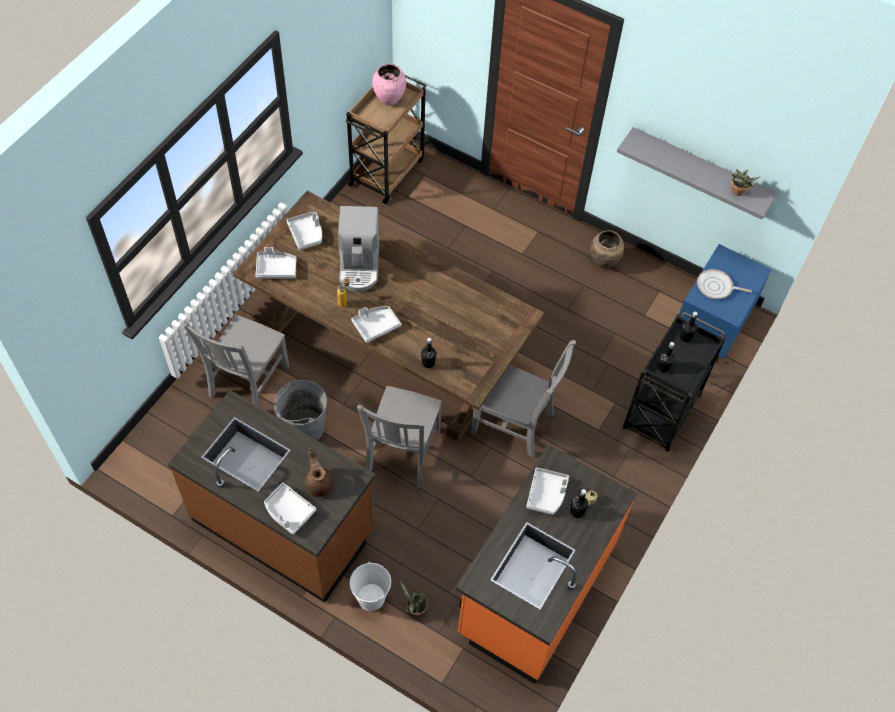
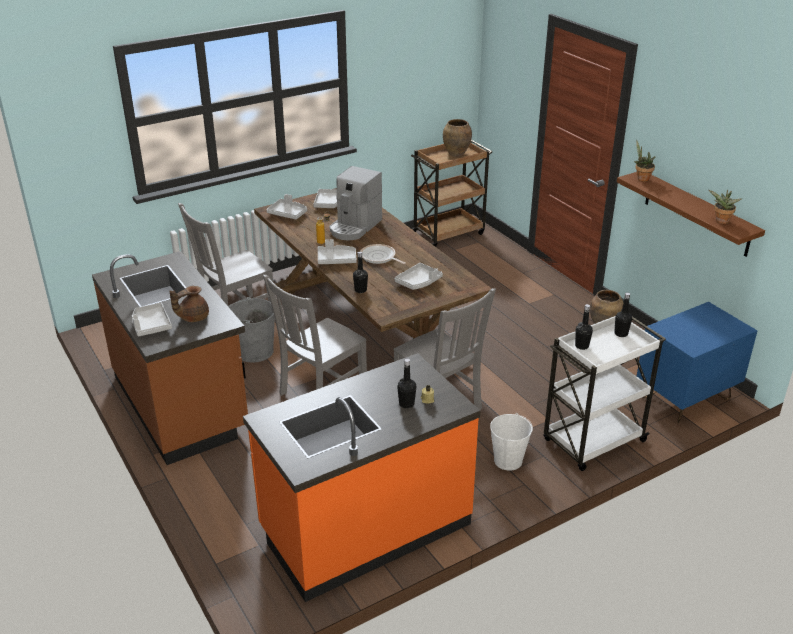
camera: 30 degrees right, 25 degrees down
(319, 483) = (192, 317): brown teapot -> brown teapot turned 135 degrees counterclockwise
(371, 597) = (208, 476): white bucket -> white bucket (507, 460)
(389, 99) = (456, 154): pink vase -> brown vase
(414, 609) = (239, 499): potted plant -> potted plant (641, 178)
(547, 494) = (387, 383): grey tray -> grey tray (418, 282)
(661, 414) = (592, 442): black cart -> white cart
(700, 170) = (696, 213): grey shelf -> brown shelf
(716, 287) = (686, 326): frying pan -> frying pan (379, 257)

